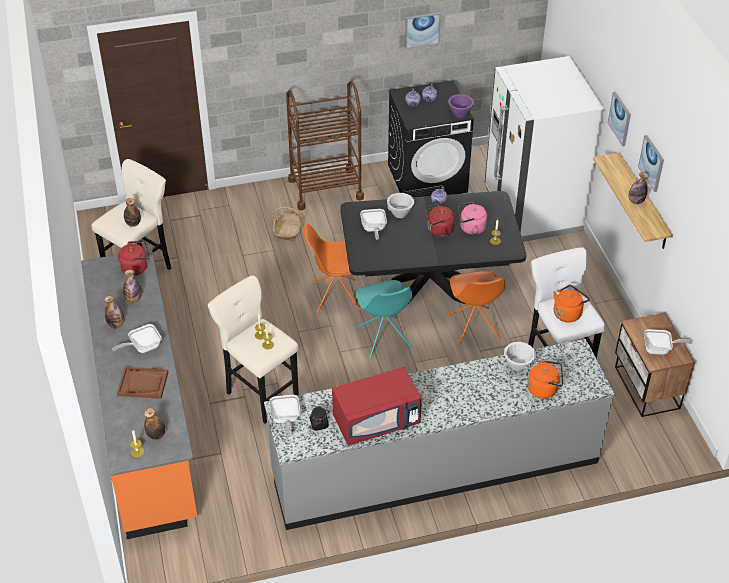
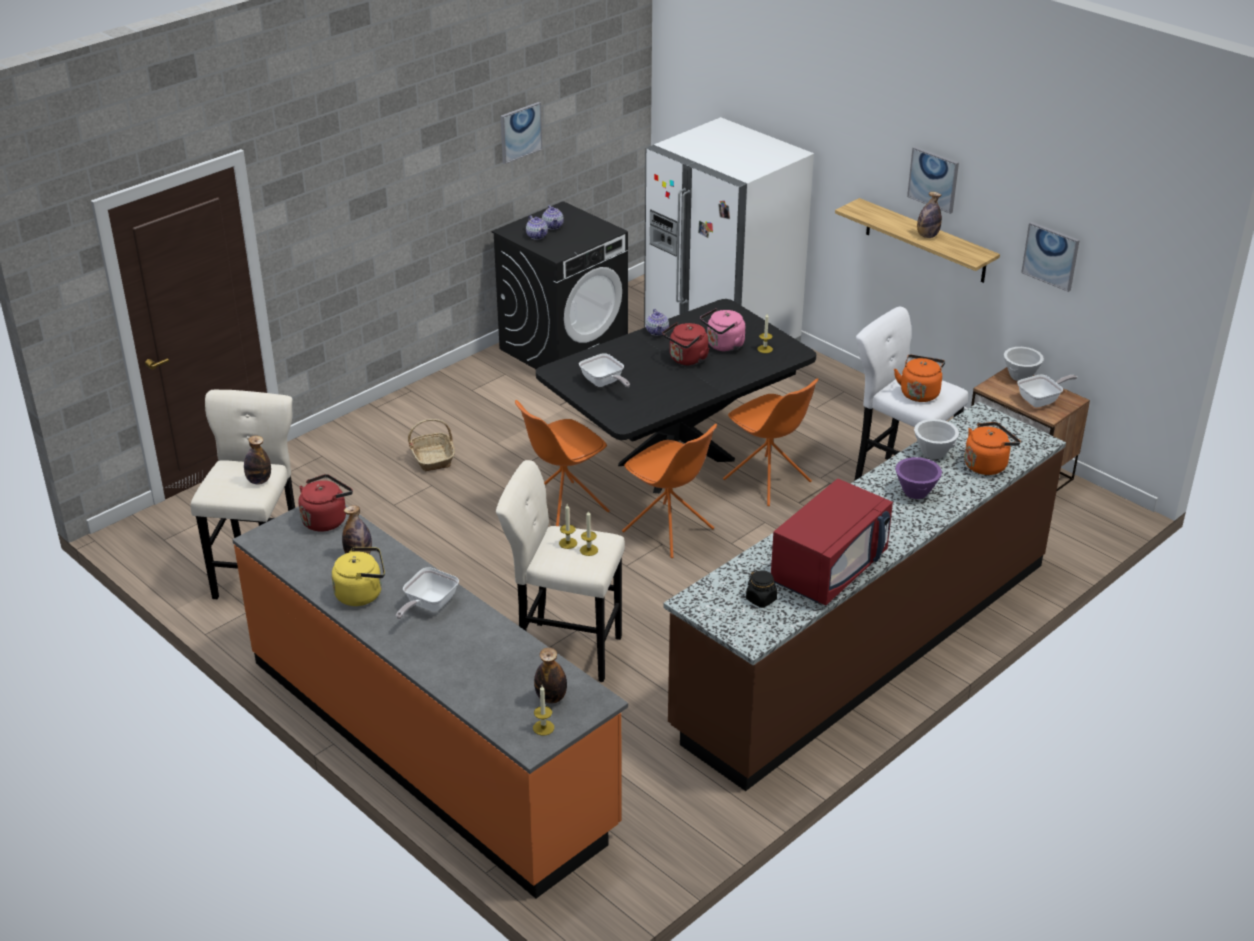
camera: 30 degrees left, 10 degrees down
(116, 324) = (362, 594): bottle -> yellow kettle
(143, 384) = (471, 647): brown tray -> none
(285, 419) = (712, 611): frying pan -> none
(325, 189) = (441, 398): brown cart -> none
(384, 338) = (669, 531): turquoise chair -> orange chair
(400, 213) = (621, 357): white bowl -> white bowl (1020, 376)
(435, 467) = (864, 644): grey counter -> brown counter
(460, 114) = (607, 230): purple bowl -> purple bowl (916, 492)
(620, 118) = (850, 152): picture -> picture (1051, 256)

